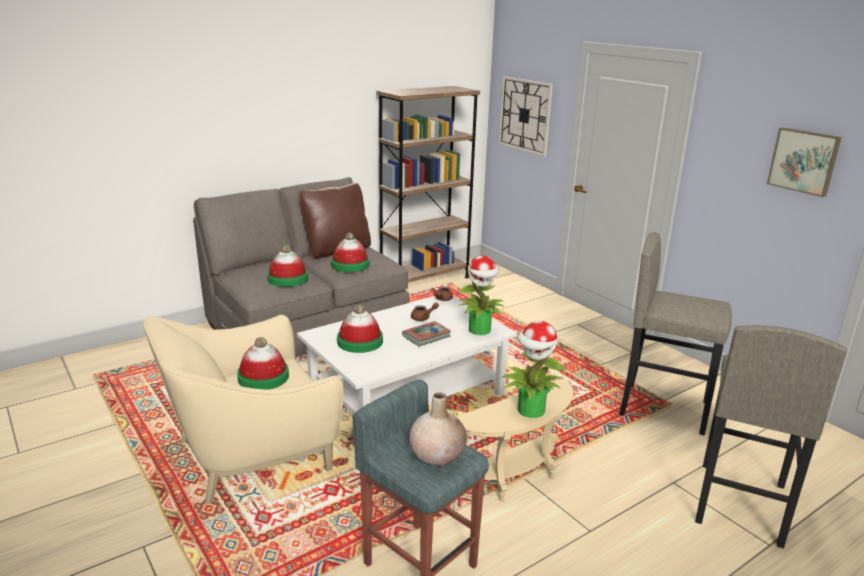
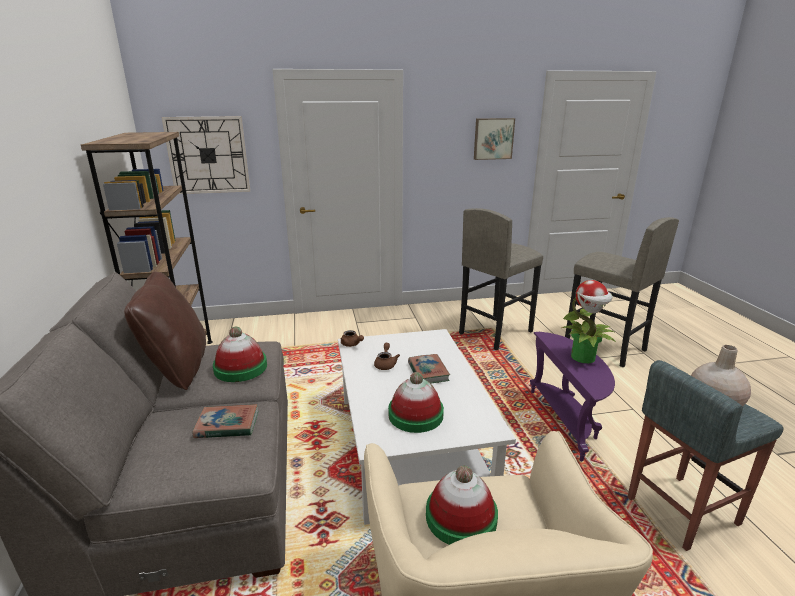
camera: 65 degrees left, 0 degrees up
(288, 278) = (227, 425): hat -> book
(480, 330) = (432, 343): potted plant -> none
(515, 478) = (566, 422): beige side table -> purple side table

